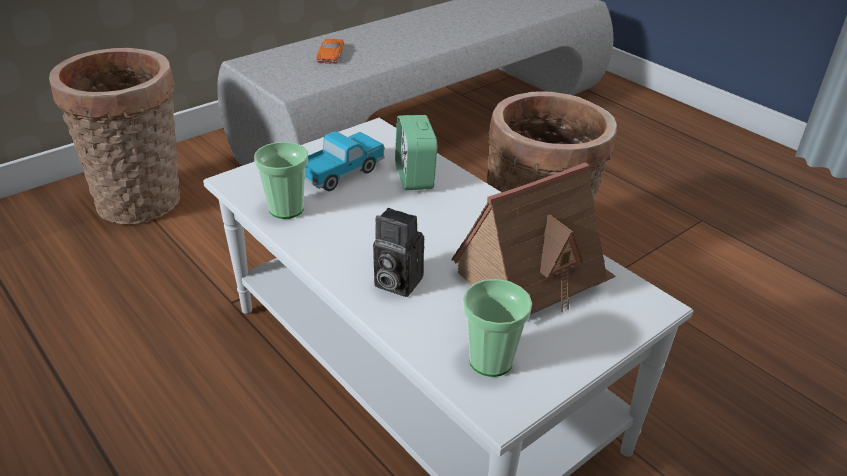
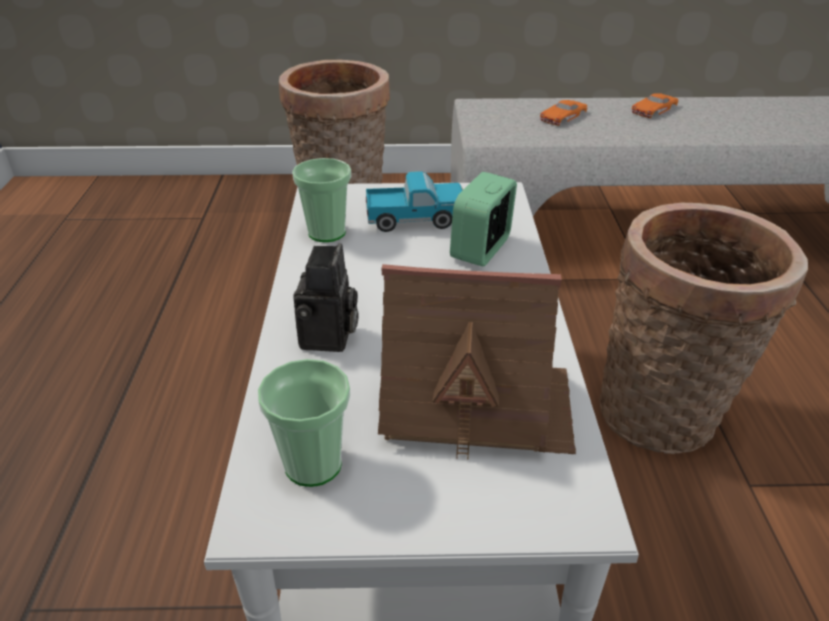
camera: 40 degrees right, 0 degrees up
(389, 31) = (654, 109): none -> orange toy car
(395, 282) = (329, 339): camera -> camera turned 150 degrees counterclockwise

